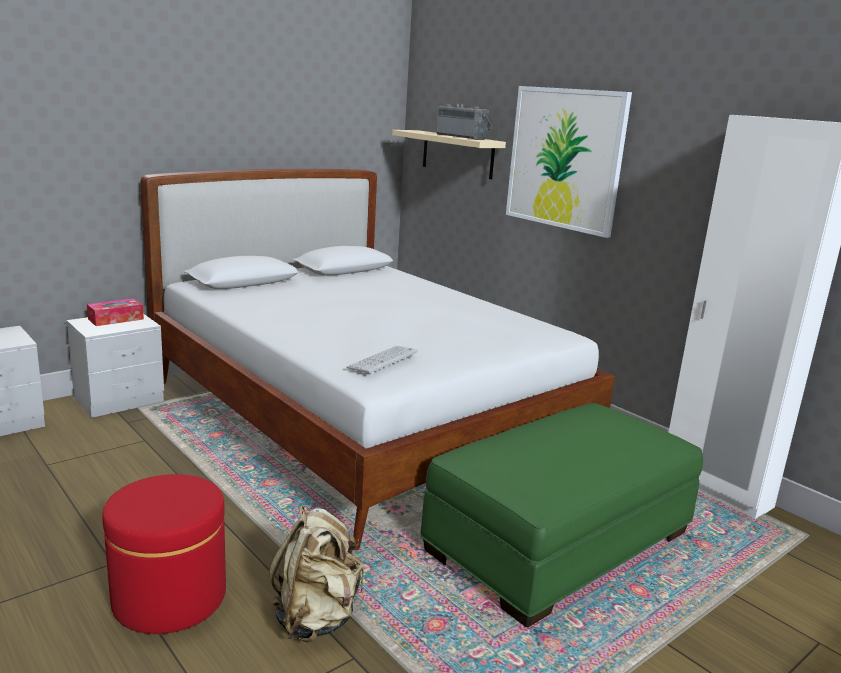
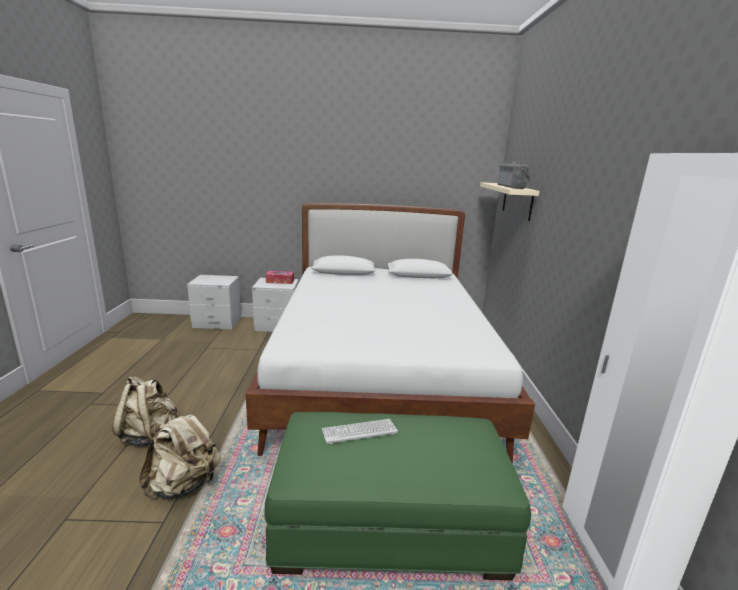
camera: 40 degrees right, 0 degrees up
(169, 598) = (150, 435): red ottoman -> beige backpack
(383, 360) = (314, 334): keyboard -> keyboard (359, 431)
(565, 159) = (567, 205): picture -> none

